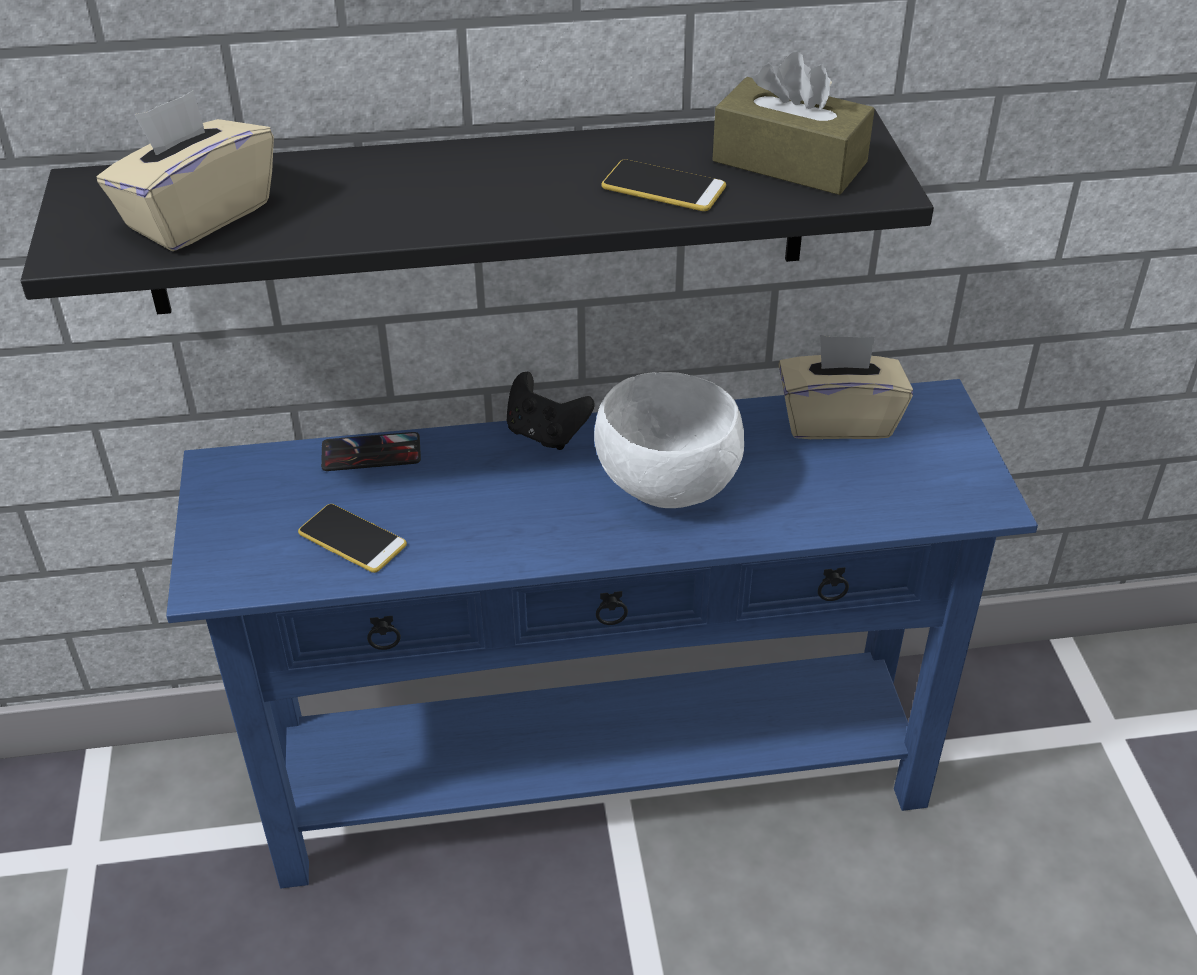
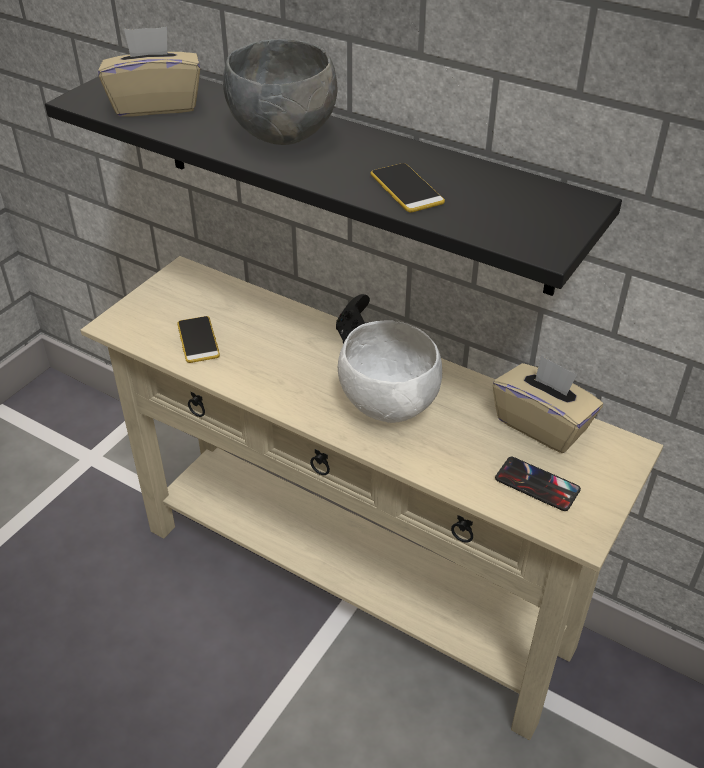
camera: 40 degrees right, 0 degrees up
(371, 453) = (259, 302): phone -> phone (537, 484)
(427, 184) = (283, 134): none -> grey bowl
(599, 778) = (353, 584): blue console table -> beige console table
(789, 162) = (508, 207): brown tissue box -> none

